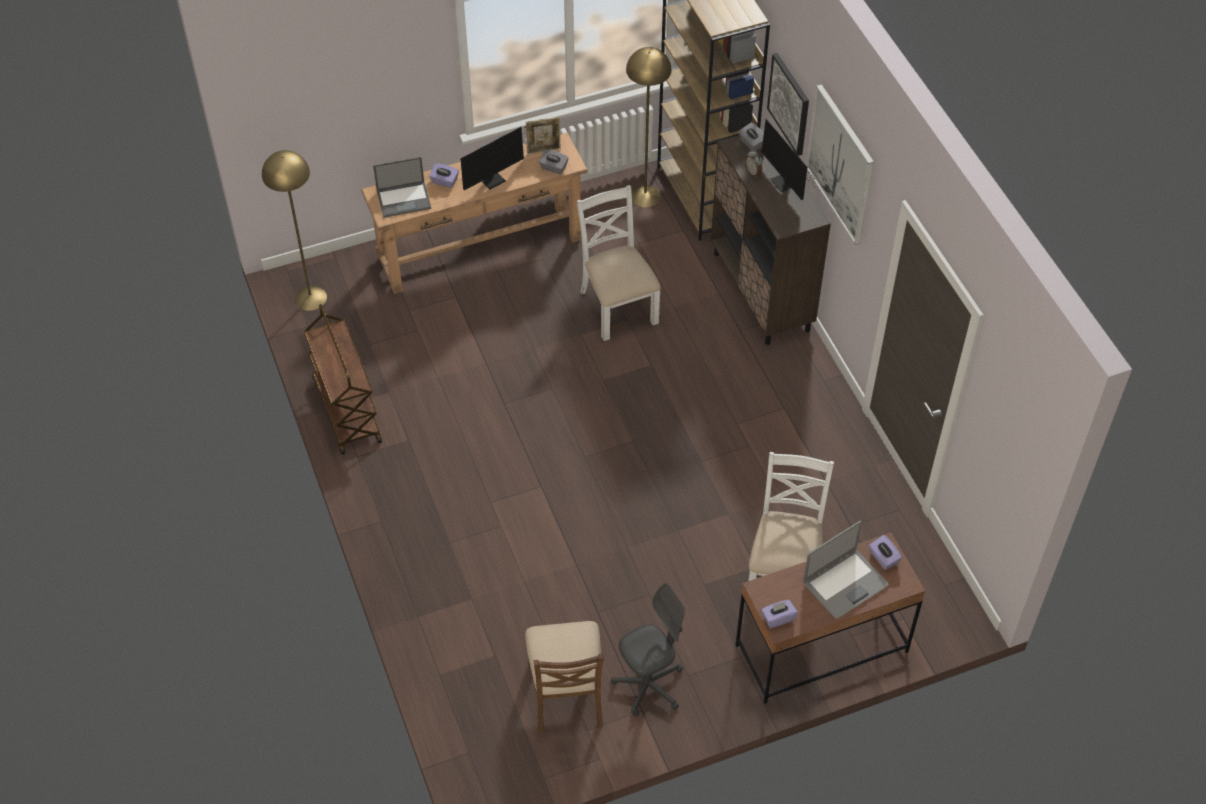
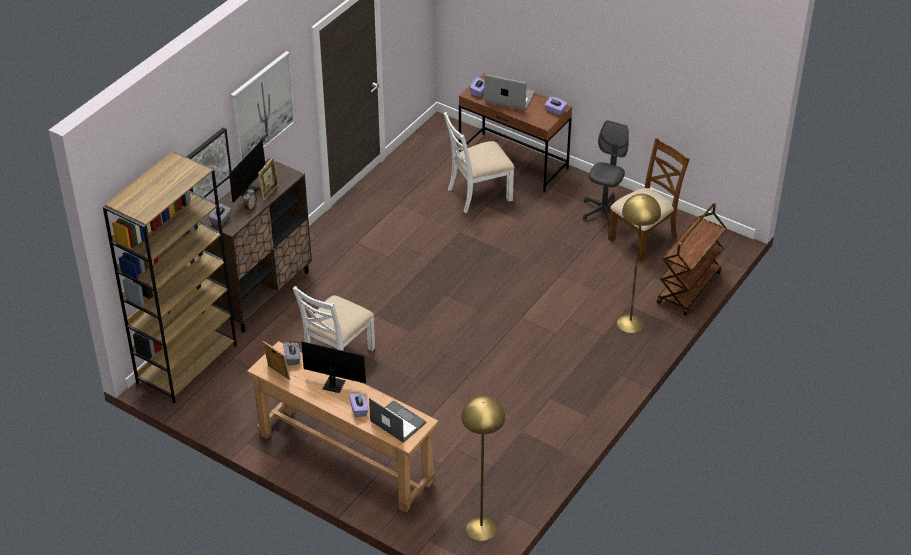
camera: 125 degrees left, 10 degrees down
(346, 410) = (558, 444): brown cart -> brown cart (689, 289)
(645, 196) = (212, 395): yellow floor lamp -> yellow floor lamp (630, 323)
(648, 685) = (604, 212): grey office chair -> grey office chair turned 90 degrees clockwise
(768, 198) = (270, 192): none -> picture frame

